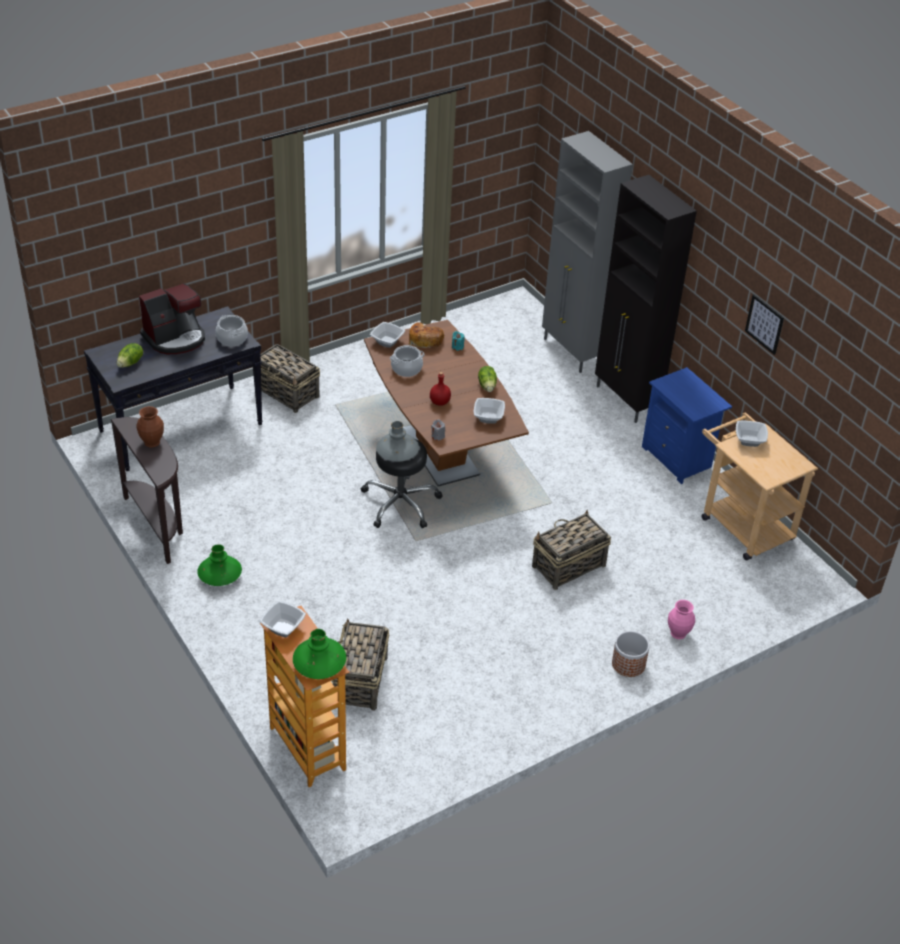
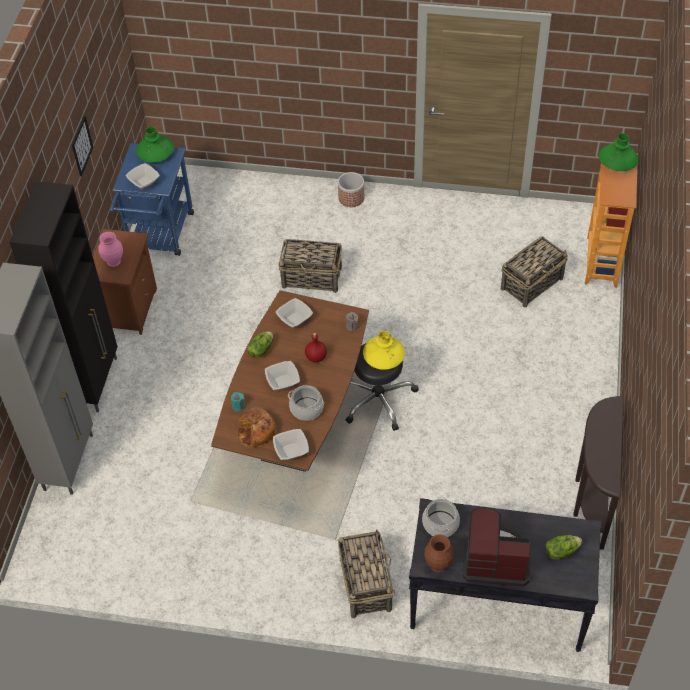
camera: 135 degrees left, 10 degrees up
(151, 442) = (599, 444): brown vase -> brown vase (438, 565)
(220, 576) = (571, 419): green vase -> green vase (156, 154)
(284, 627) = (622, 195): bowl -> bowl (282, 382)
(397, 453) = (383, 357): grey vase -> yellow vase
(677, 633) = (298, 197): pink vase -> pink vase (114, 261)
(678, 458) = (129, 308): blue nightstand -> brown nightstand
(741, 524) = (159, 236): beige cart -> blue cart

